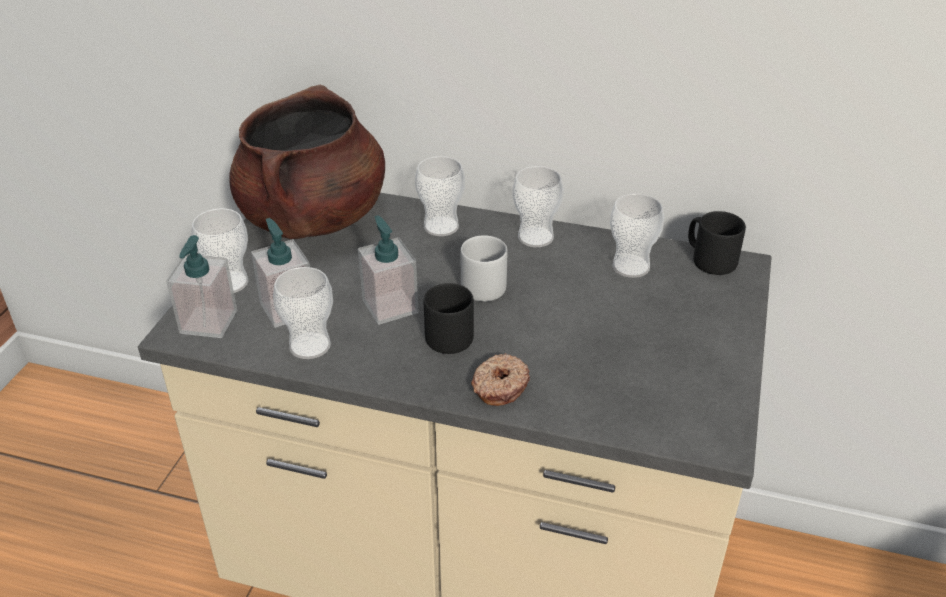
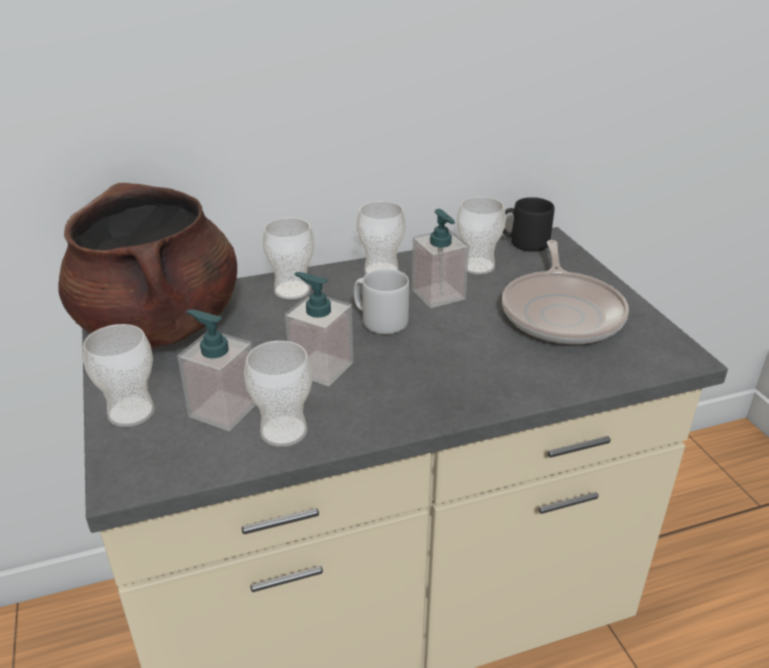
camera: 35 degrees left, 5 degrees down
(208, 322) = (149, 457): soap dispenser -> soap dispenser (438, 295)
(450, 334) = (400, 368): black mug -> none
(499, 386) = (489, 389): donut -> none
(654, 347) = (562, 312): none -> frying pan

